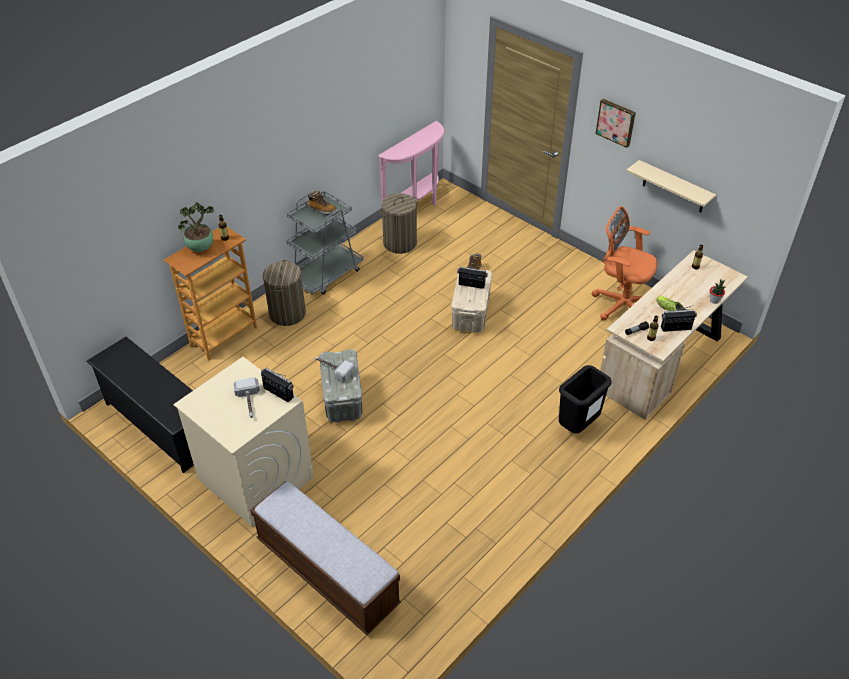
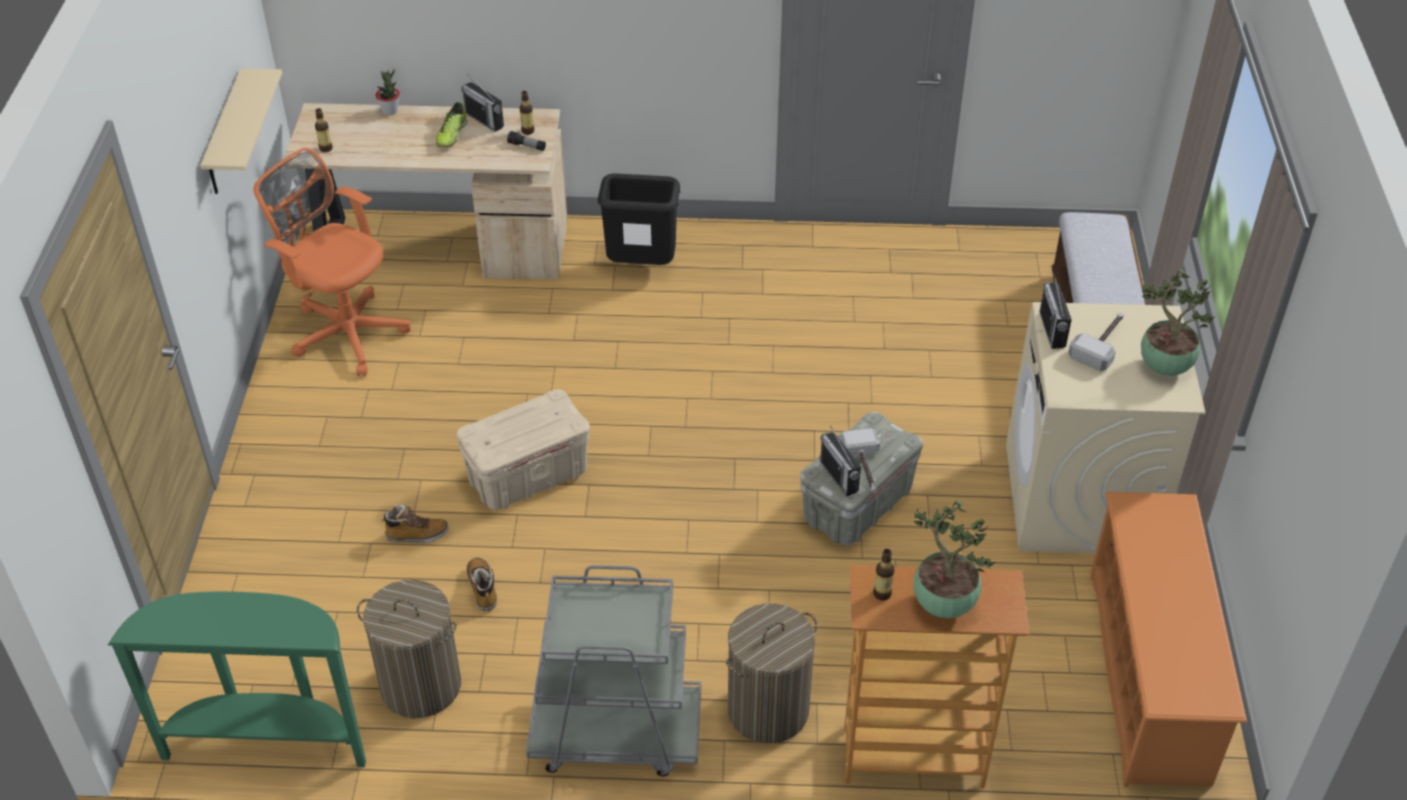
camera: 130 degrees left, 0 degrees up
(161, 425) = (1148, 676): black shoe rack -> orange shoe rack
(211, 412) = (1163, 367): none -> potted plant
(322, 210) = (596, 624): boot -> boot (483, 588)
(417, 206) = (268, 740): pink console table -> green console table
(471, 284) = (516, 431): radio -> radio (839, 476)
(616, 122) = (170, 156): picture -> none
(621, 305) = (345, 331): orange office chair -> orange office chair turned 135 degrees clockwise

